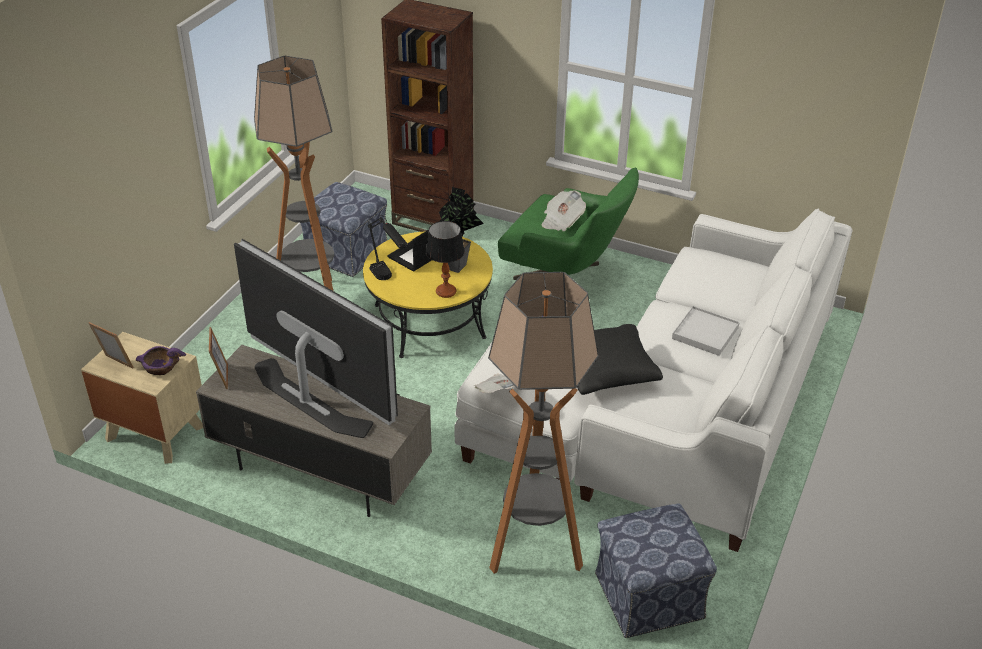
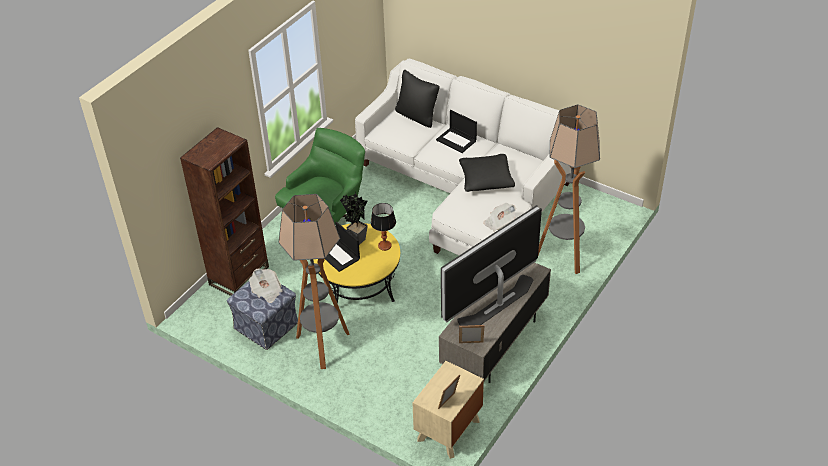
camera: 80 degrees left, 5 degrees up
(160, 368) = (456, 377): purple bowl -> none
(388, 282) = (367, 272): black table lamp -> none
(561, 221) = (317, 188): newspaper -> newspaper (266, 291)
(648, 596) = (596, 218): ottoman -> none
(705, 333) = (456, 140): white tray -> laptop
(755, 288) = (417, 116): none -> black pillow

